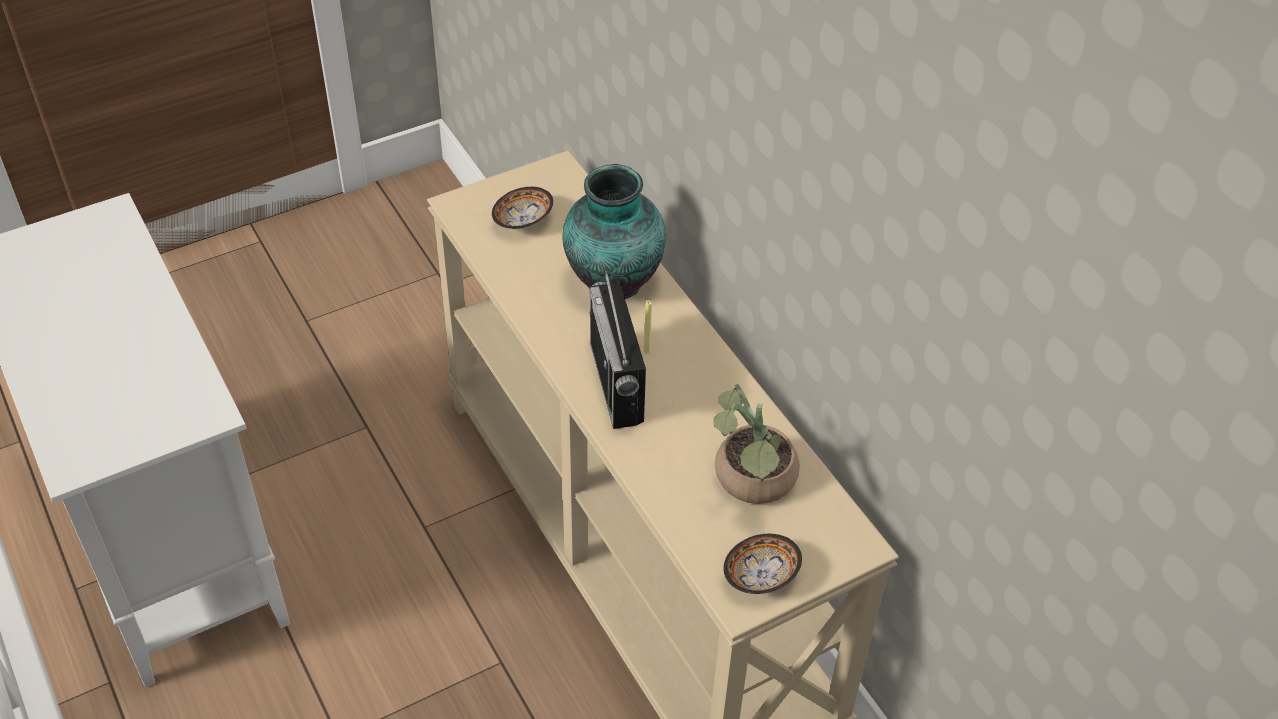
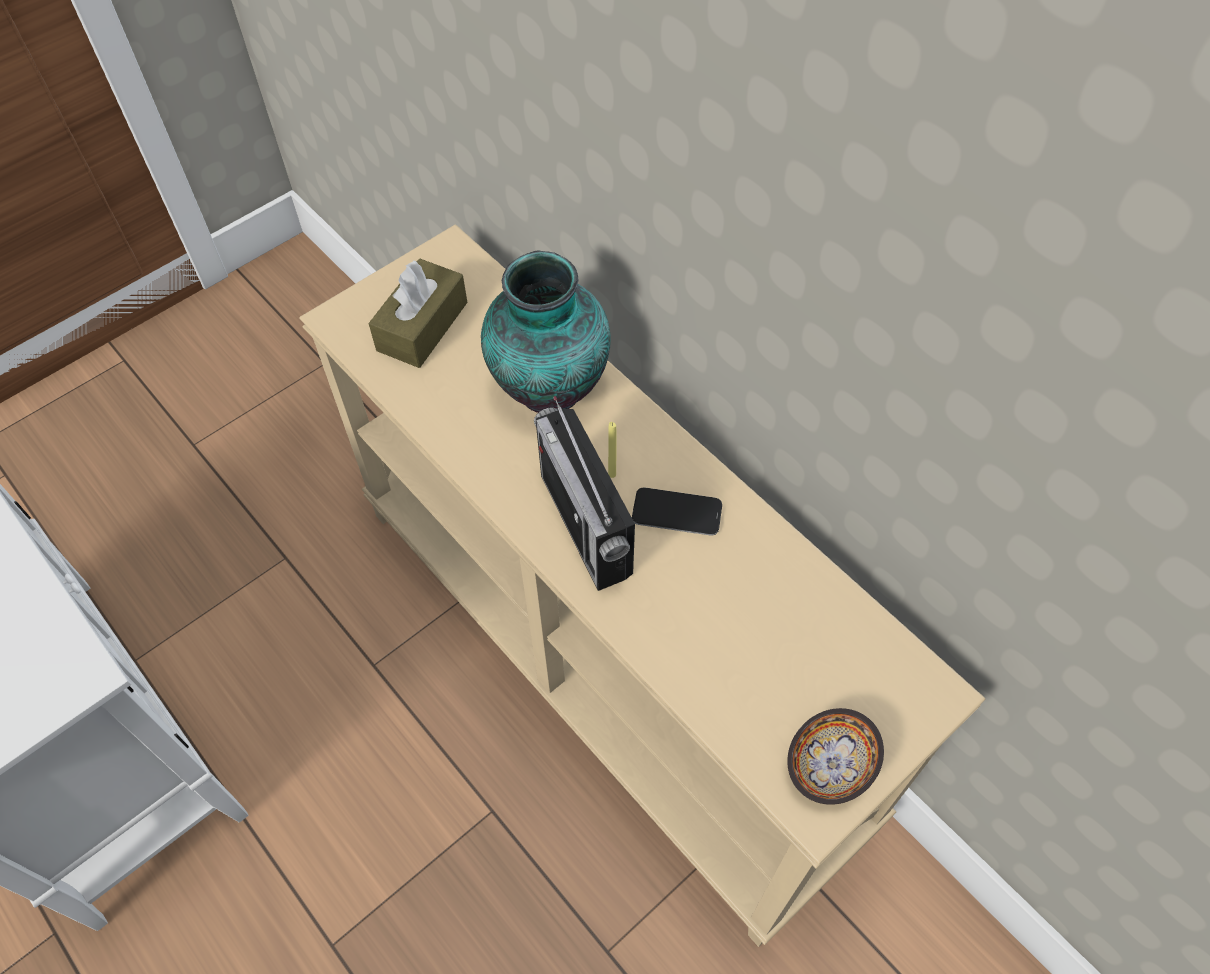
camera: 10 degrees left, 10 degrees up
(523, 221) = (422, 326): bowl -> brown tissue box
(691, 386) = (676, 513): none -> phone
(751, 483) = (783, 633): potted plant -> none

